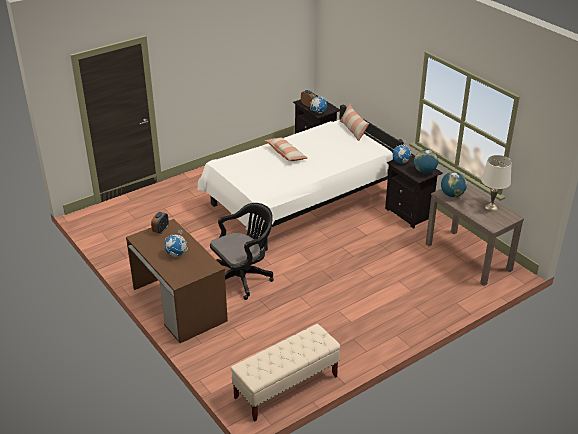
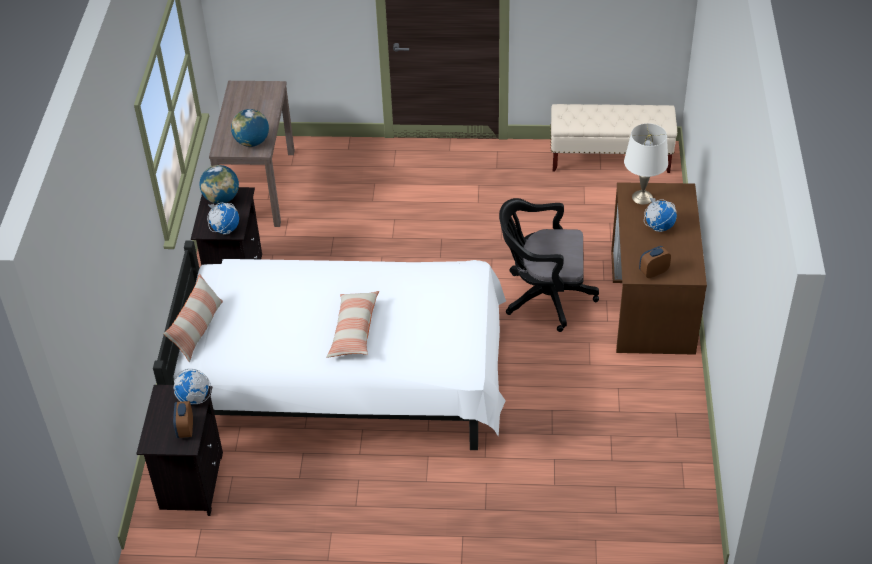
camera: 140 degrees left, 10 degrees up
(491, 206) = (236, 108): white table lamp -> white table lamp (642, 197)

